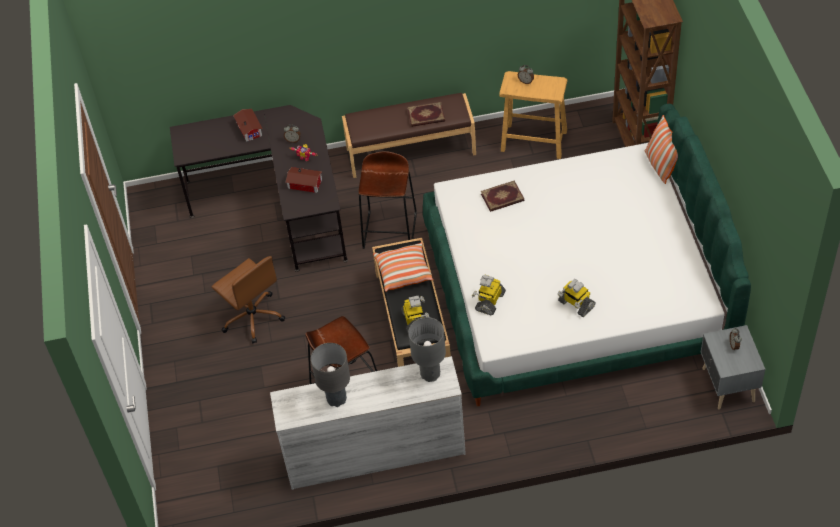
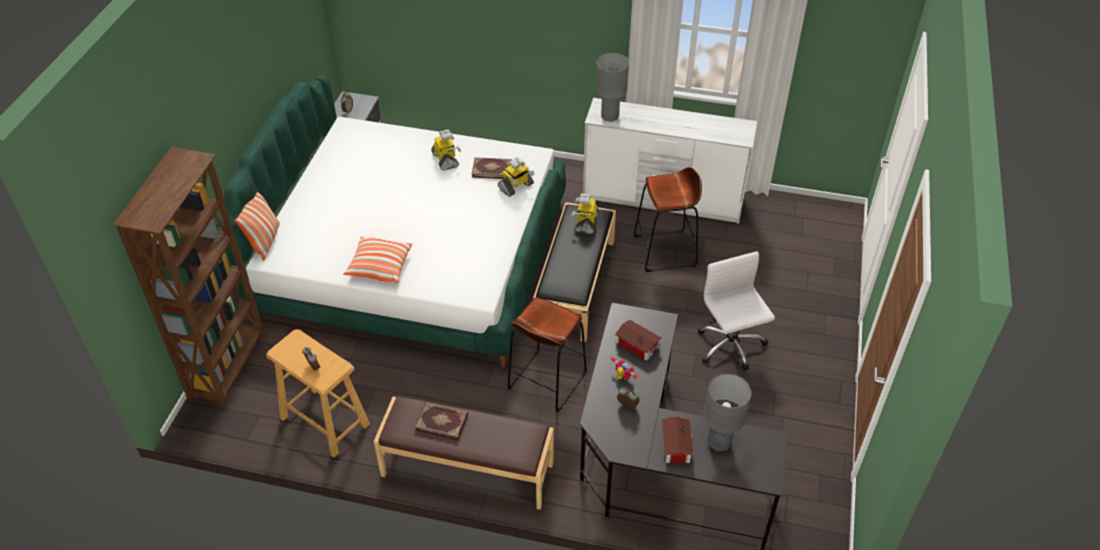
camera: 160 degrees left, 5 degrees down
(252, 317) = (730, 346): brown office chair -> white office chair
(337, 399) = (696, 125): grey table lamp -> grey table lamp (718, 442)
(404, 272) = (571, 267): pillow -> pillow (379, 267)
(502, 198) = (436, 268): book -> book (491, 169)

